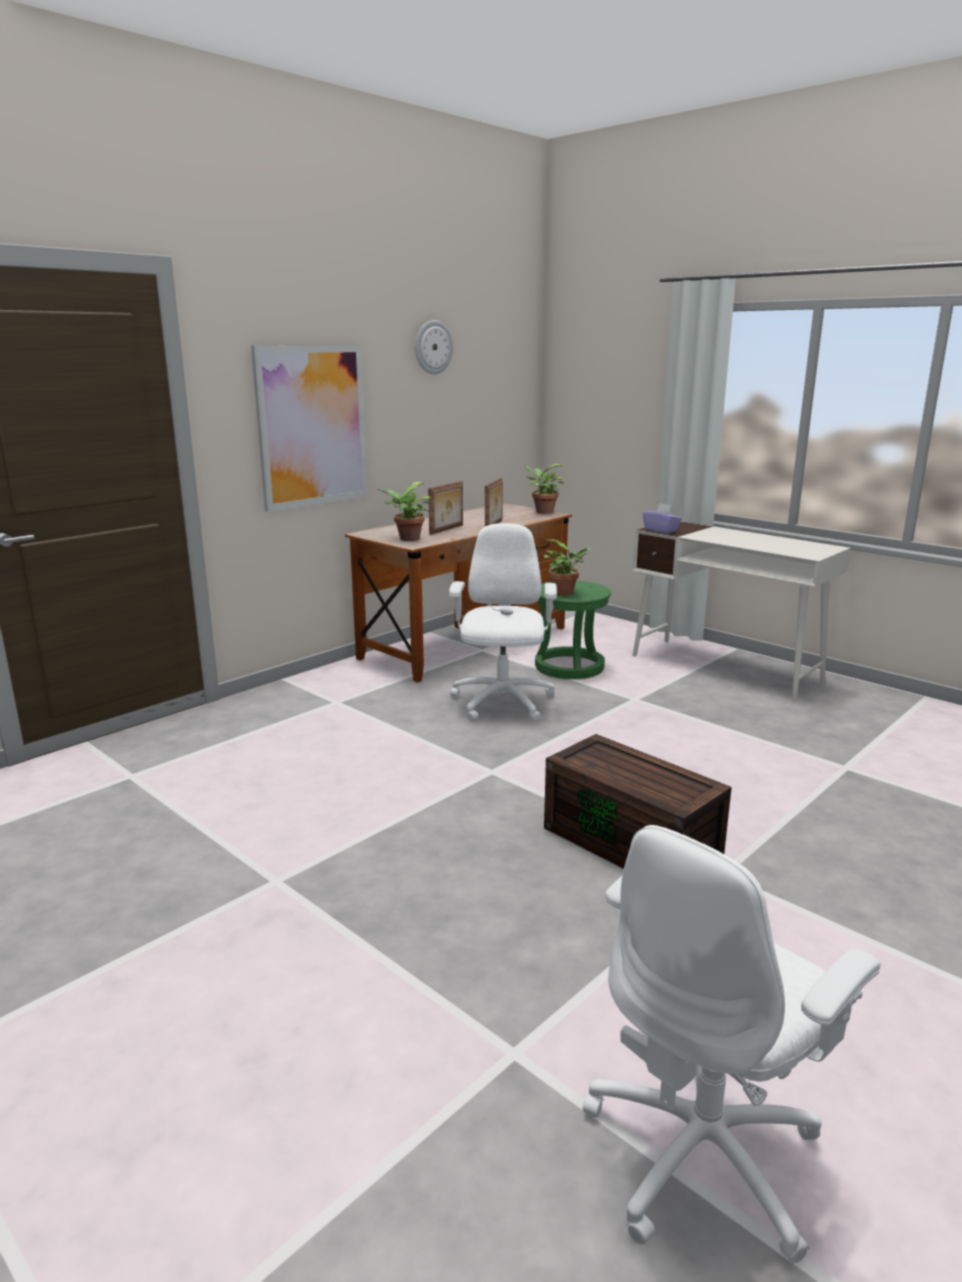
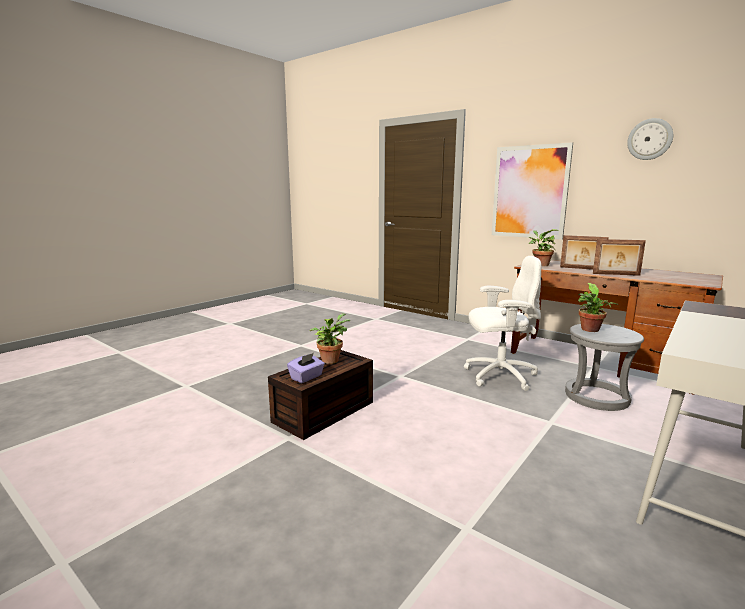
camera: 85 degrees right, 5 degrees down
(542, 512) = (704, 282): potted plant -> potted plant (330, 359)
(569, 667) = (596, 397): green stool -> grey stool
(661, 530) = (700, 306): purple tissue box -> purple tissue box (306, 377)
(705, 1153) = (114, 417): white office chair -> none

